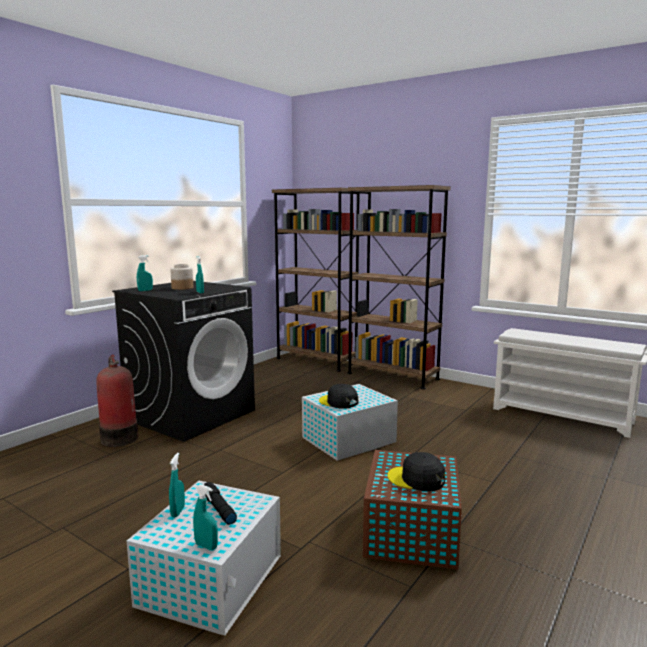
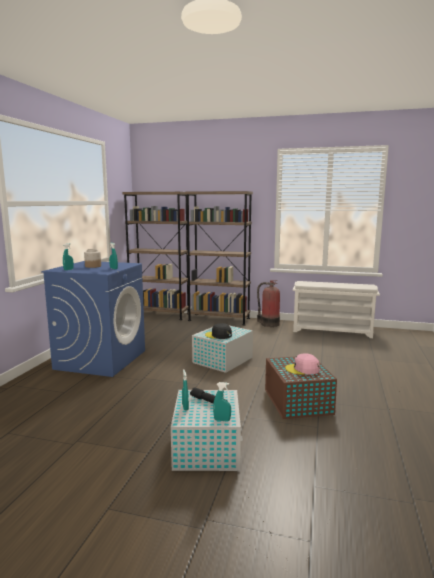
camera: 20 degrees left, 0 degrees up
(119, 438) = (60, 381): fire extinguisher -> fire extinguisher (268, 324)
(191, 415) = (101, 359): black washing machine -> blue washing machine
(416, 479) = (302, 369): black cap -> pink cap

